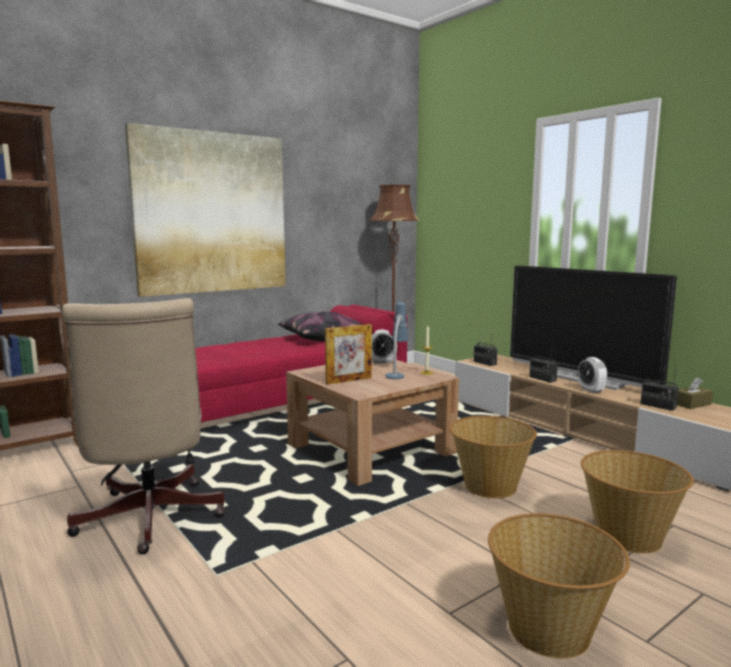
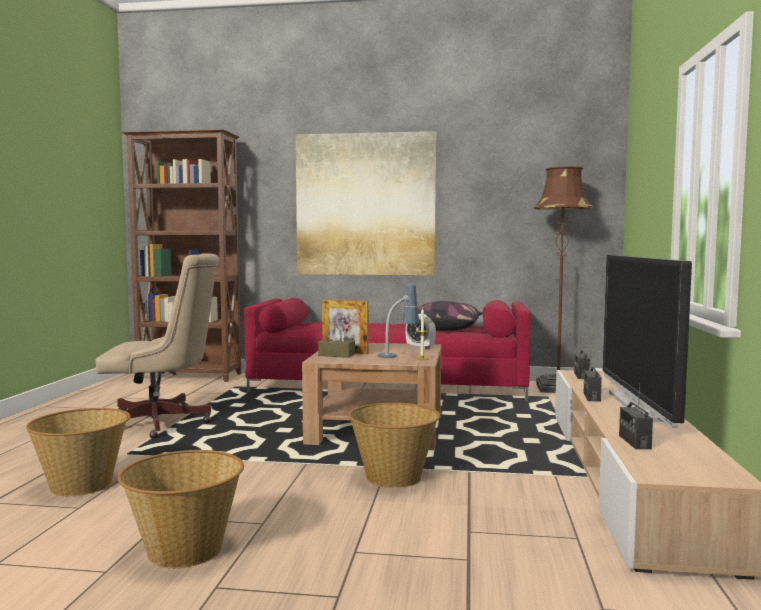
camera: 45 degrees right, 5 degrees down
(148, 521) = (162, 423): beige office chair -> beige office chair turned 120 degrees counterclockwise
(591, 390) = (609, 415): alarm clock -> none
(628, 536) = (401, 545): basket -> basket (82, 485)
(692, 404) = (692, 452): brown tissue box -> brown tissue box (336, 355)

